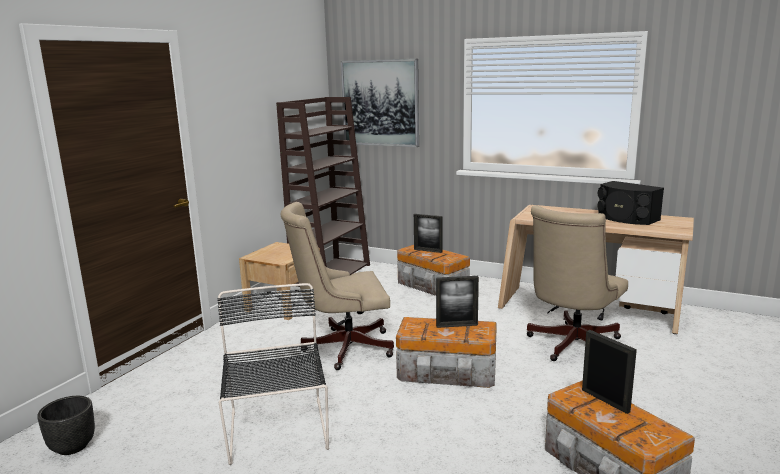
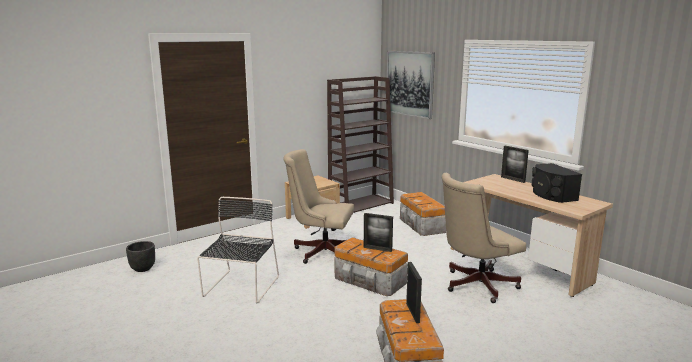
camera: 25 degrees right, 0 degrees up
(428, 250) = (421, 198): picture frame -> picture frame (512, 179)

